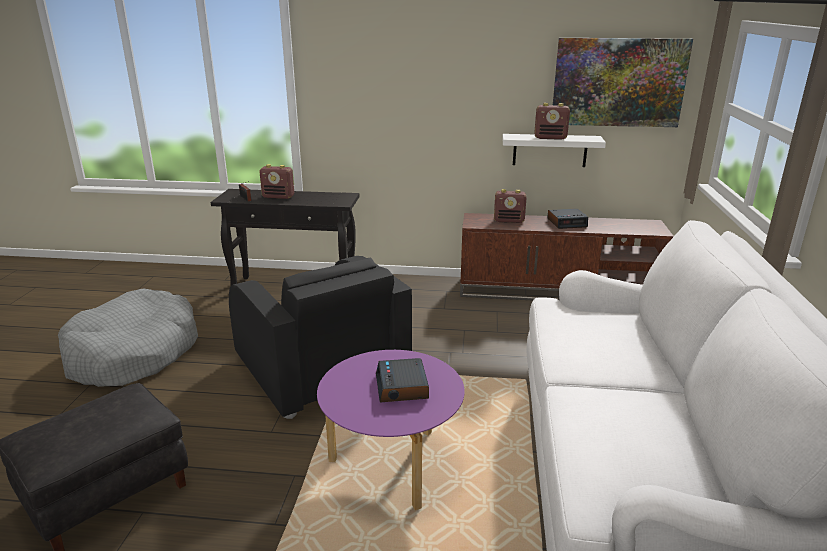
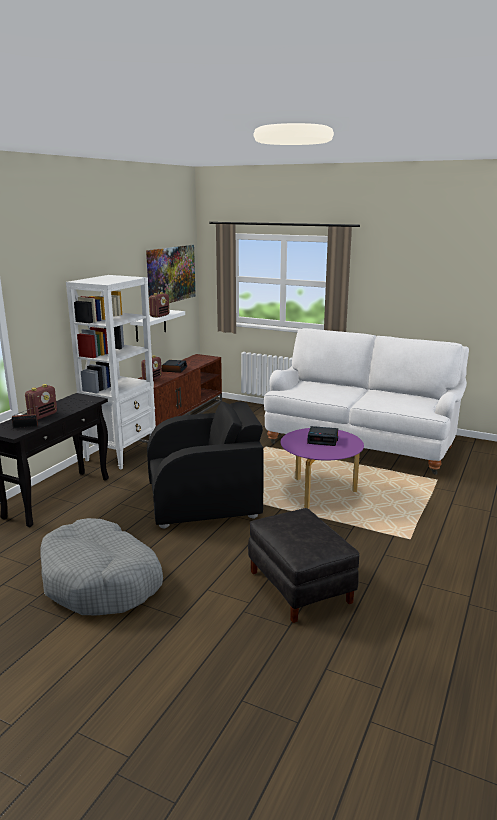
camera: 70 degrees left, 5 degrees down
(416, 289) = (121, 454): none -> white bookcase

